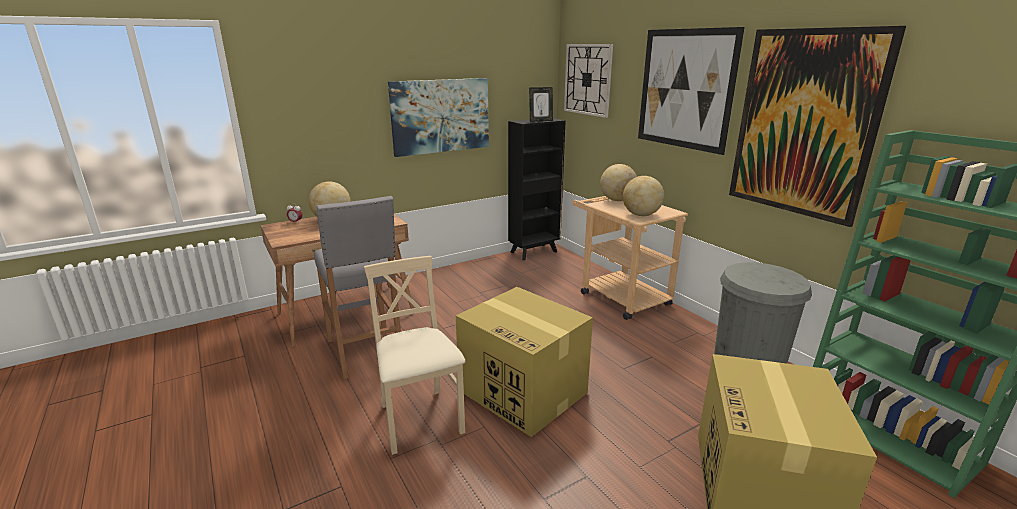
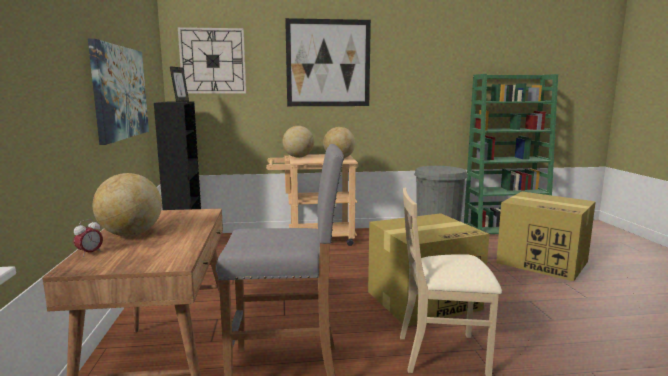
camera: 65 degrees left, 10 degrees down
(804, 124) = (419, 78): picture -> none

